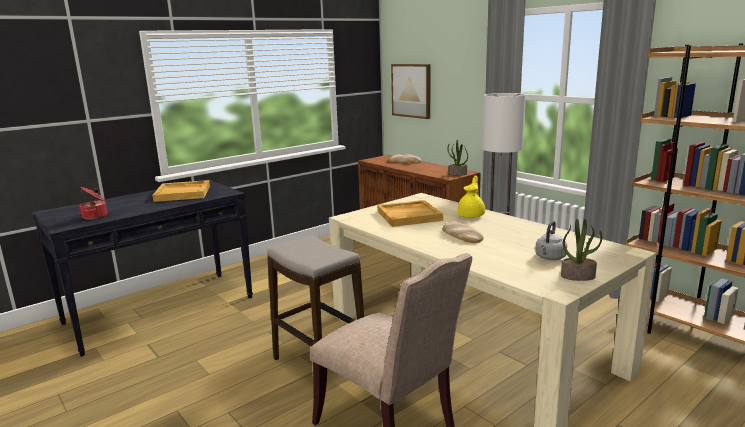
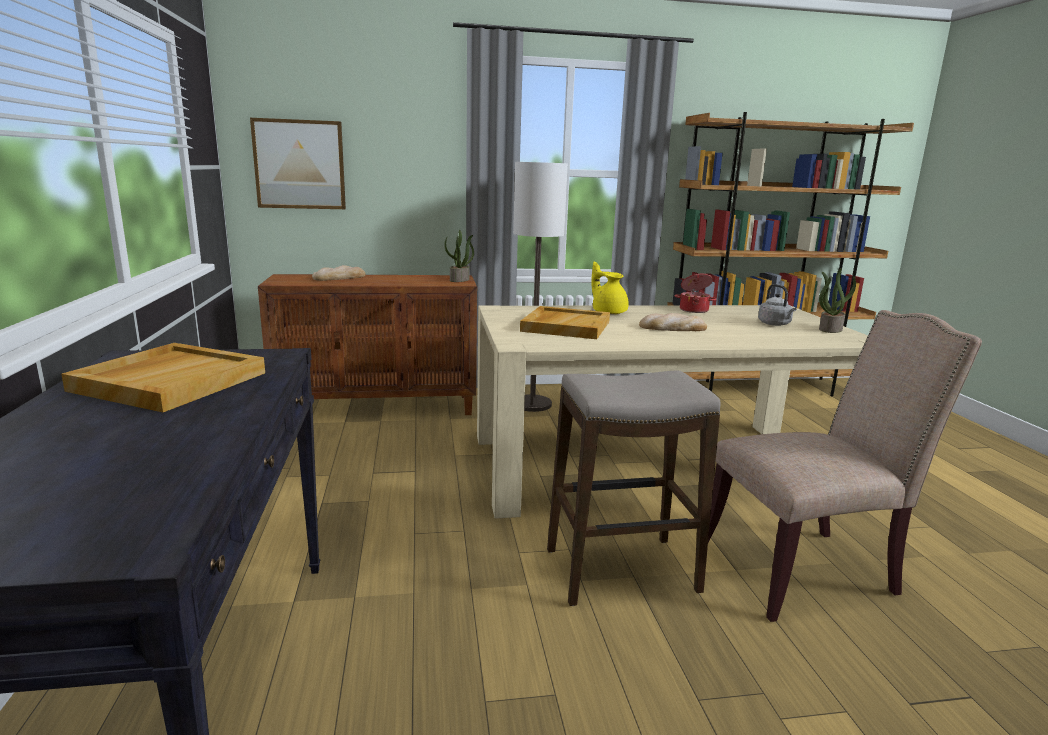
camera: 60 degrees left, 0 degrees up
(95, 216) = (129, 488): cooking pot -> cooking pot (694, 310)

